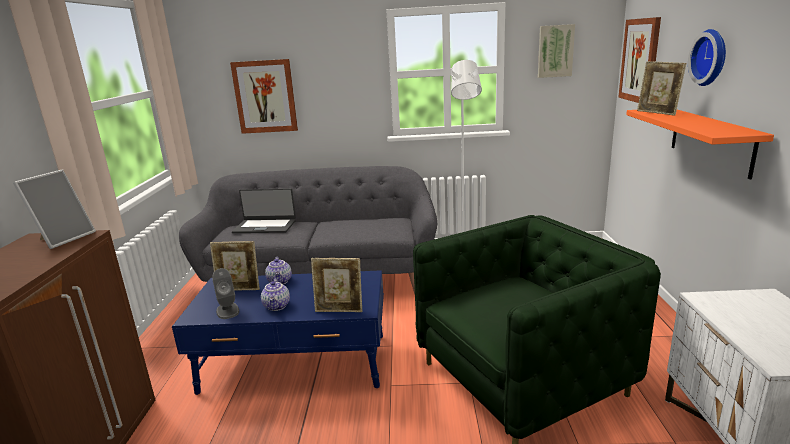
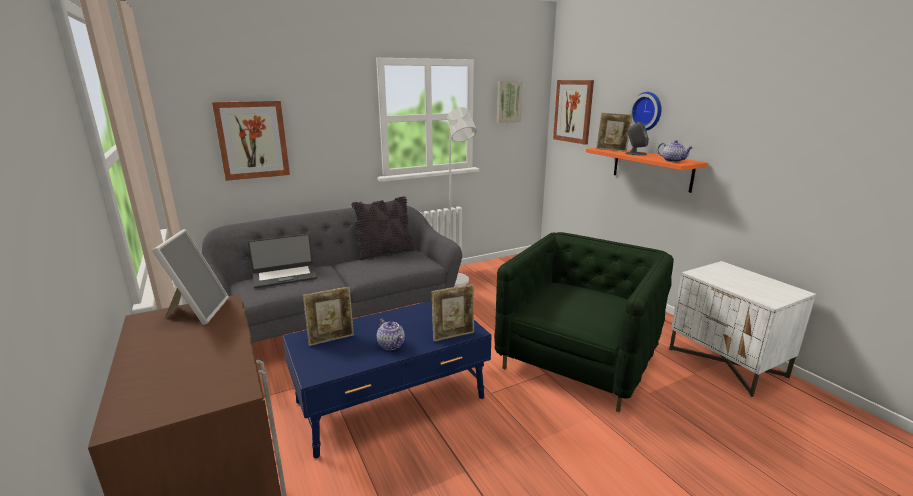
camera: 30 degrees left, 0 degrees up
(227, 311) = (345, 360): grey speaker -> grey speaker (635, 154)
(280, 281) = (366, 323): teapot -> teapot (673, 161)
(373, 216) = (385, 253): none -> black pillow

